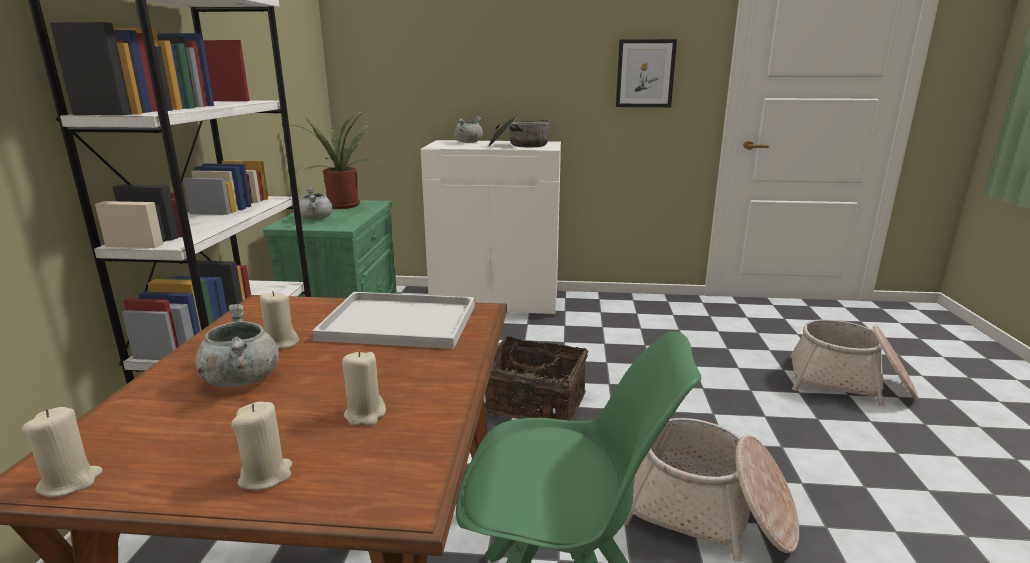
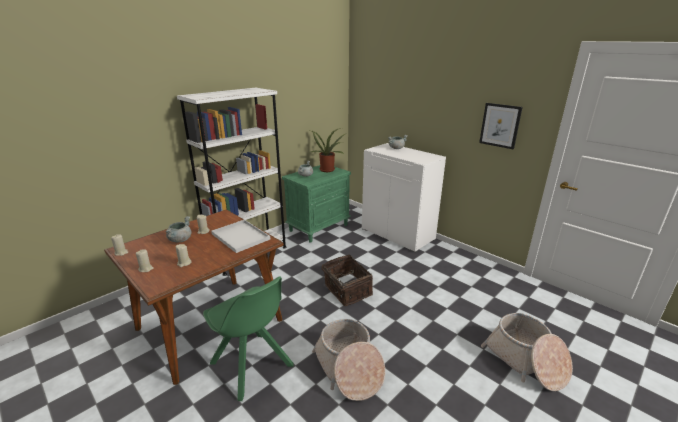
camera: 40 degrees right, 5 degrees up
(519, 145) = (414, 156): cooking pot -> none

